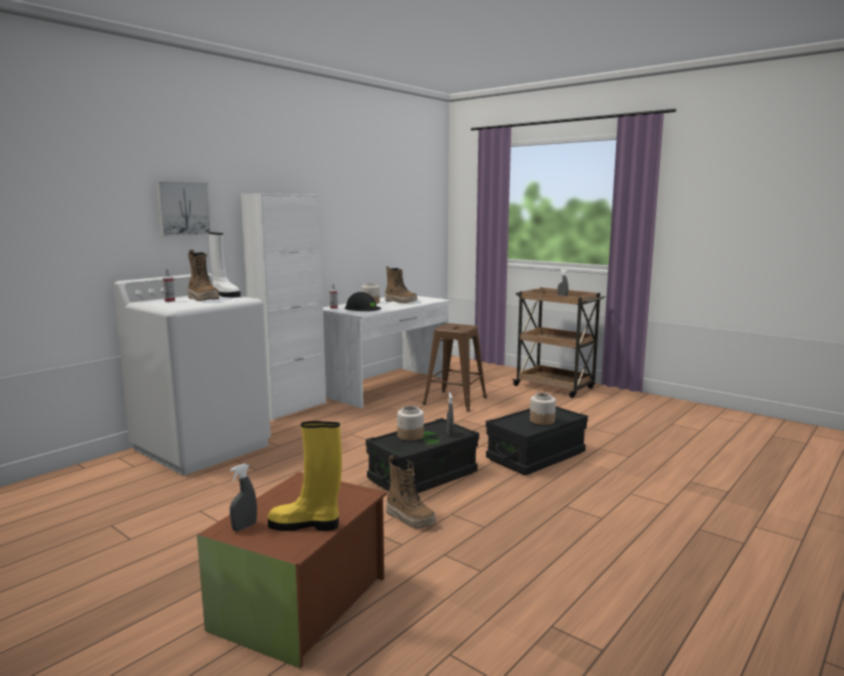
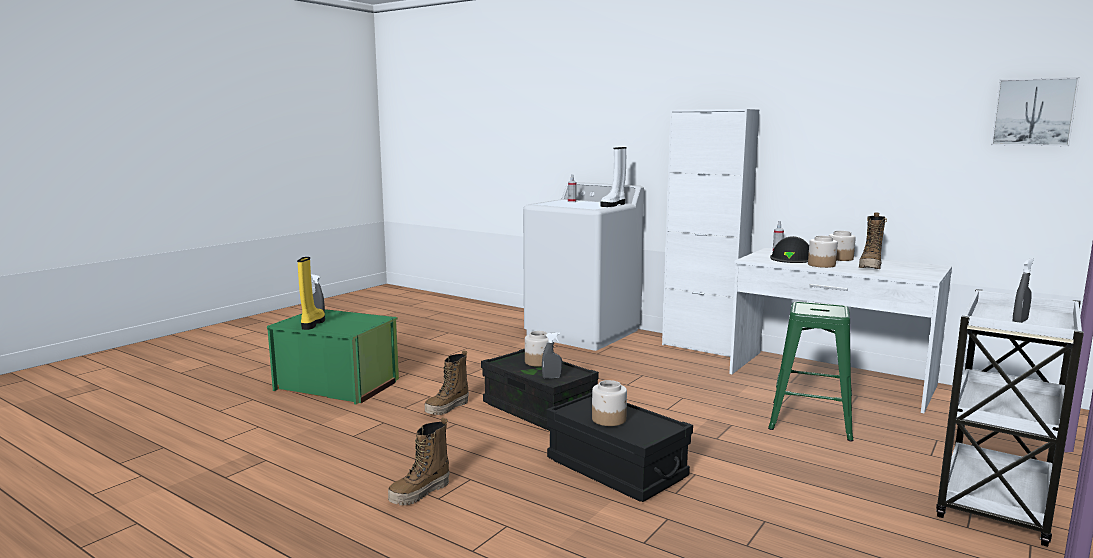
camera: 85 degrees right, 0 degrees up
(183, 209) = (632, 125): picture -> picture (1033, 112)
(203, 299) = (585, 204): boot -> boot (420, 493)
(303, 603) = (336, 385): brown storage box -> green storage box
(391, 306) = (822, 265): none -> jar
(455, 401) = (809, 420): brown stool -> green stool
(555, 387) = (995, 503): brown cart -> white cart

